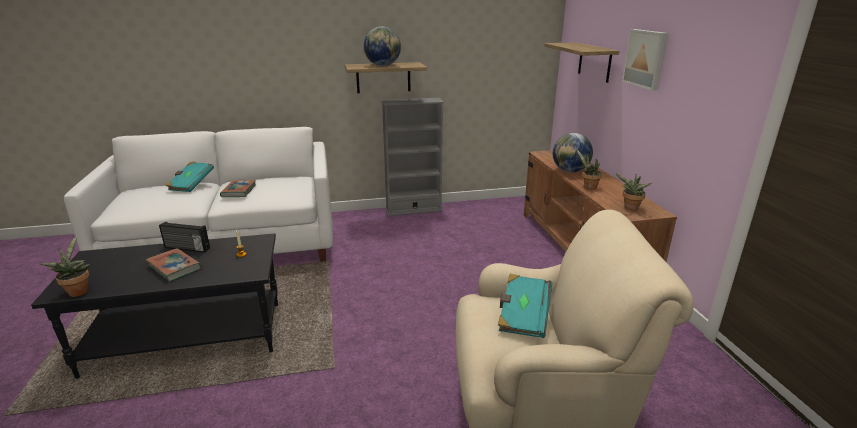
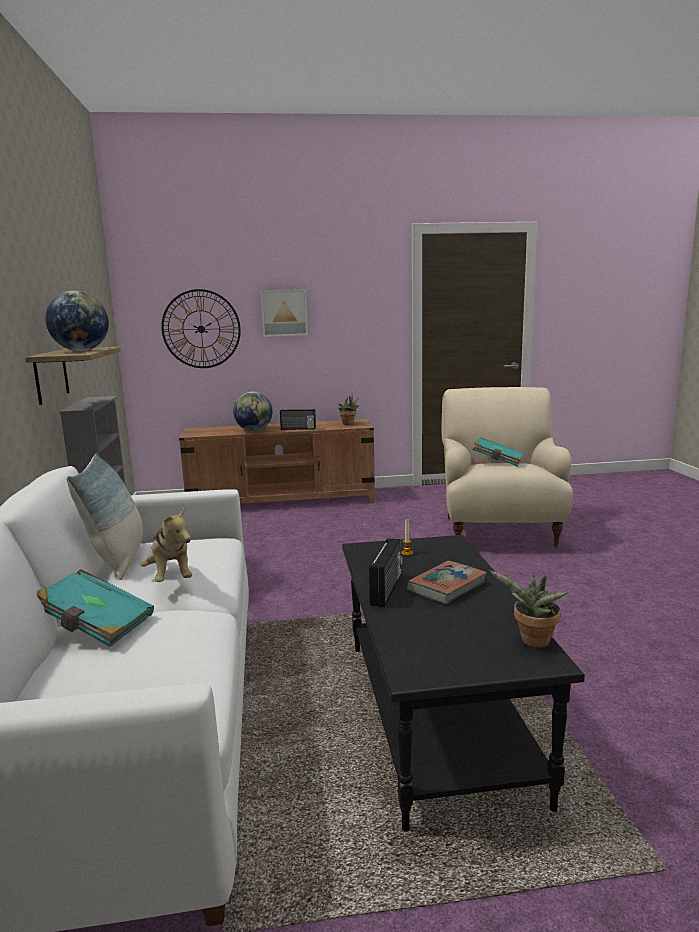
camera: 85 degrees left, 10 degrees down
(239, 191) = (170, 577): book -> plush toy
(276, 178) = (118, 559): none -> pillow
(588, 187) = (298, 429): potted plant -> radio
(594, 62) = (201, 329): shelf -> wall clock

